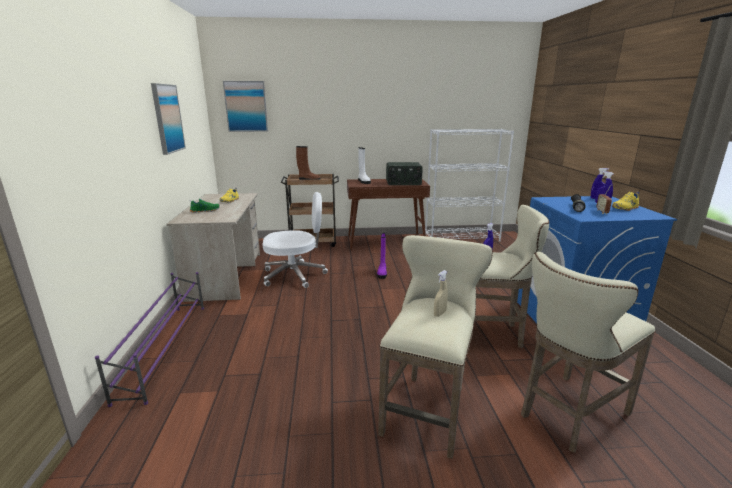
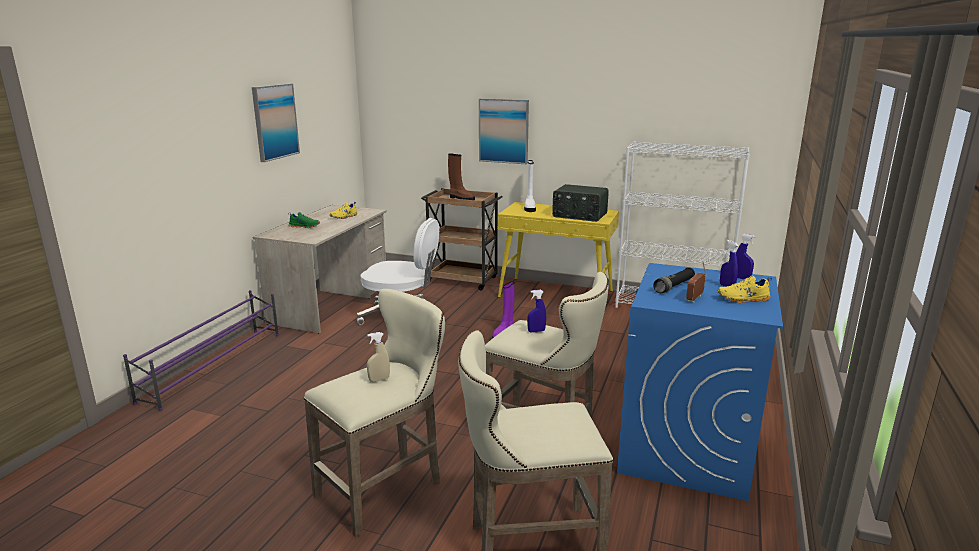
camera: 25 degrees right, 0 degrees up
(246, 106) = (399, 100): picture -> picture (503, 131)
(386, 241) = (556, 294): brown console table -> yellow console table

